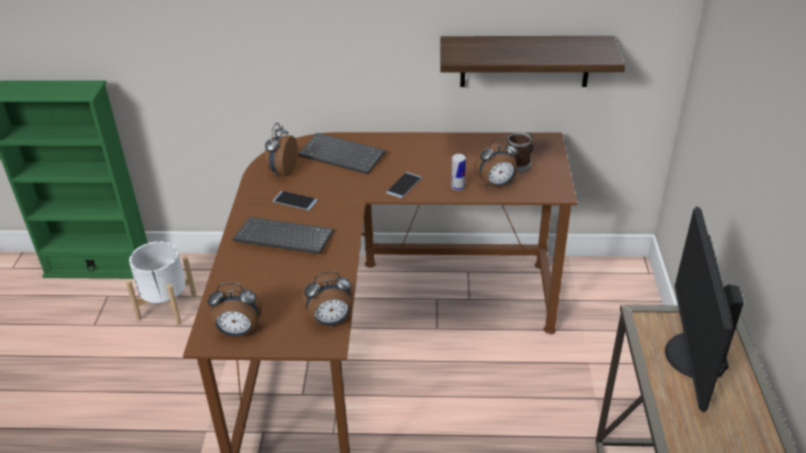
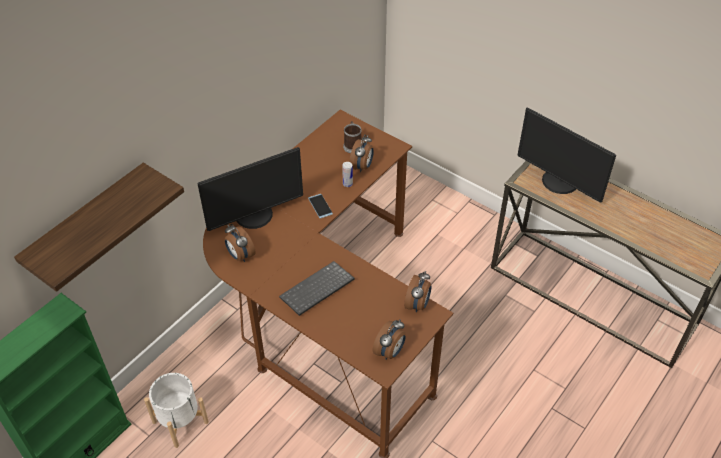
camera: 55 degrees left, 10 degrees up
(295, 201) = (282, 265): phone -> none
(343, 155) = (255, 216): keyboard -> monitor
(525, 61) = (313, 78): shelf -> shelf (88, 224)

